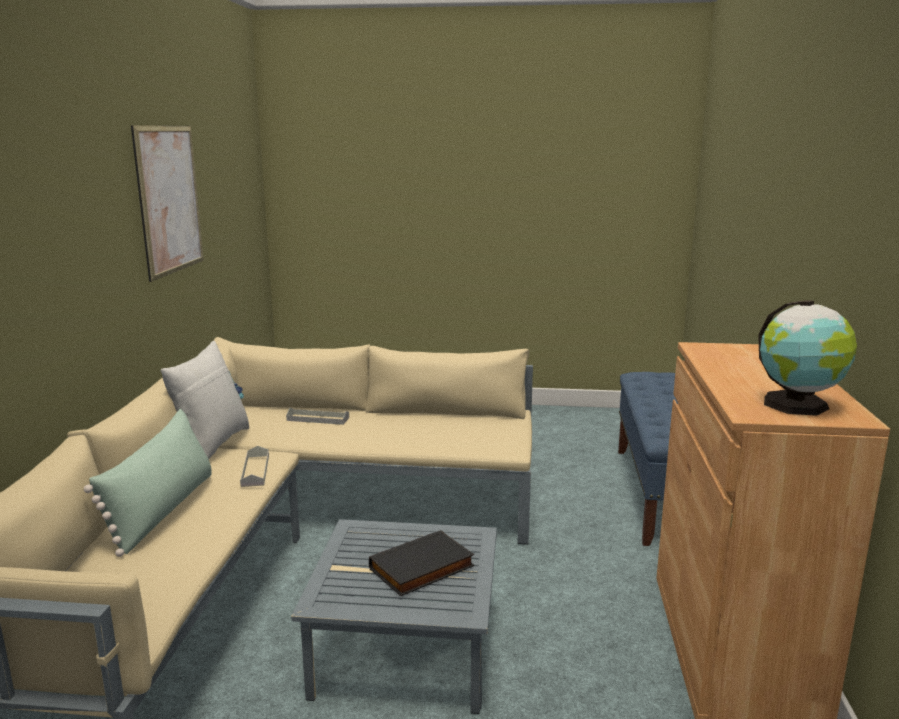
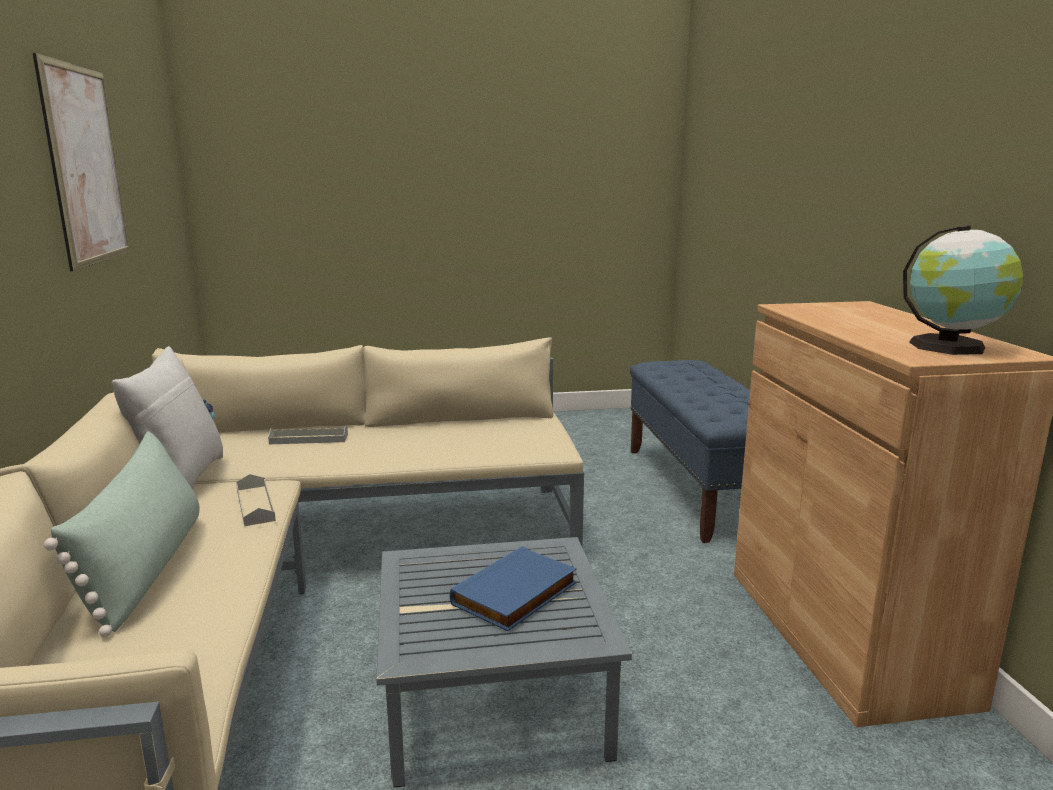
camera: 15 degrees left, 0 degrees up
(422, 569) = (516, 595): black book -> blue book

